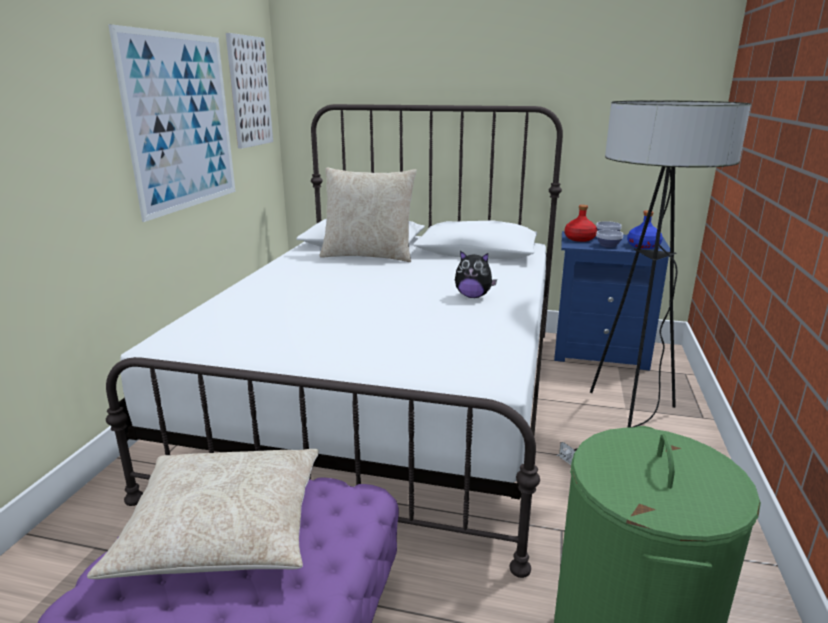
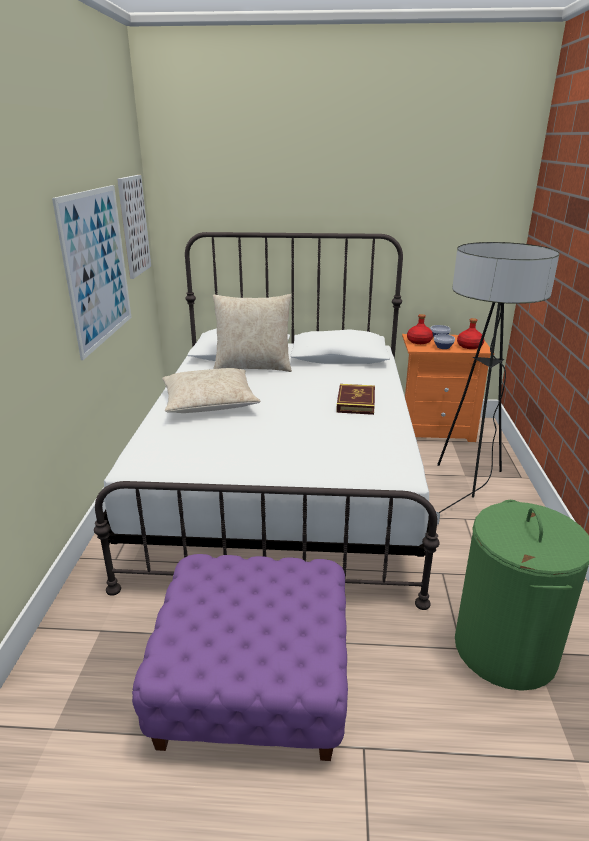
camera: 10 degrees left, 5 degrees up
(223, 528) = (233, 602): beige pillow -> beige pillow (209, 402)
(473, 296) = (356, 402): plush toy -> book
(600, 352) = (435, 429): blue nightstand -> orange nightstand
(643, 246) = (469, 346): blue bottle -> red bottle

